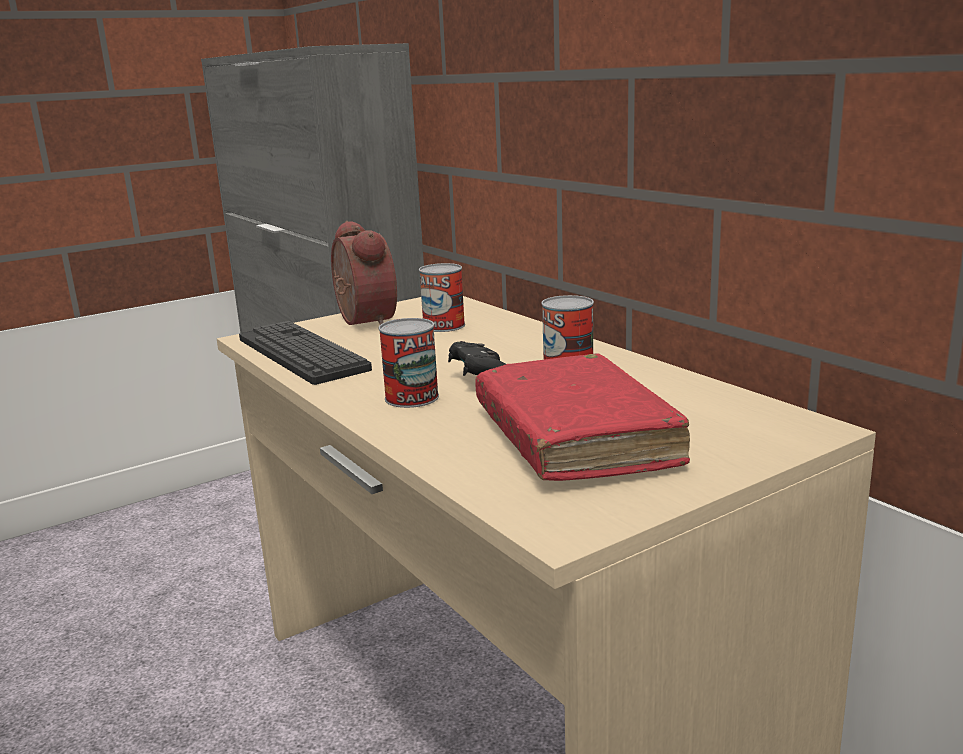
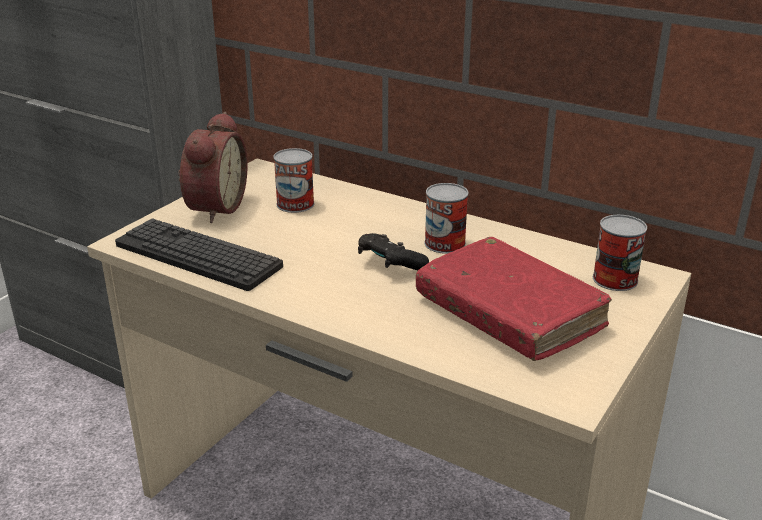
camera: 25 degrees left, 10 degrees up
(361, 322) = (213, 208): alarm clock -> alarm clock turned 60 degrees clockwise
(412, 397) = (348, 292): can -> can (615, 279)

